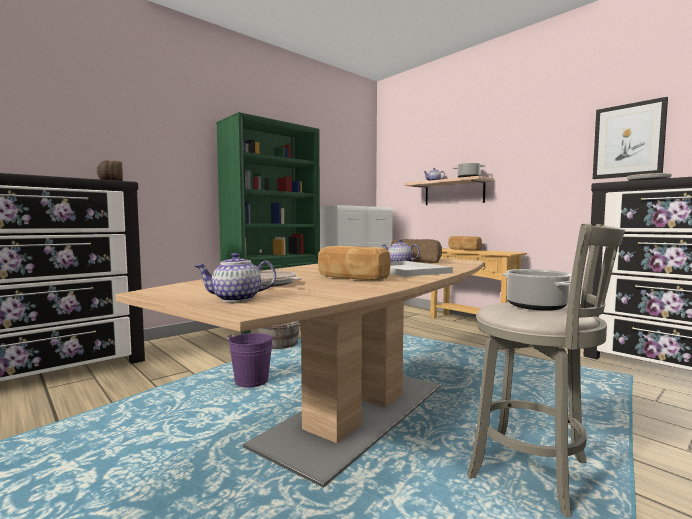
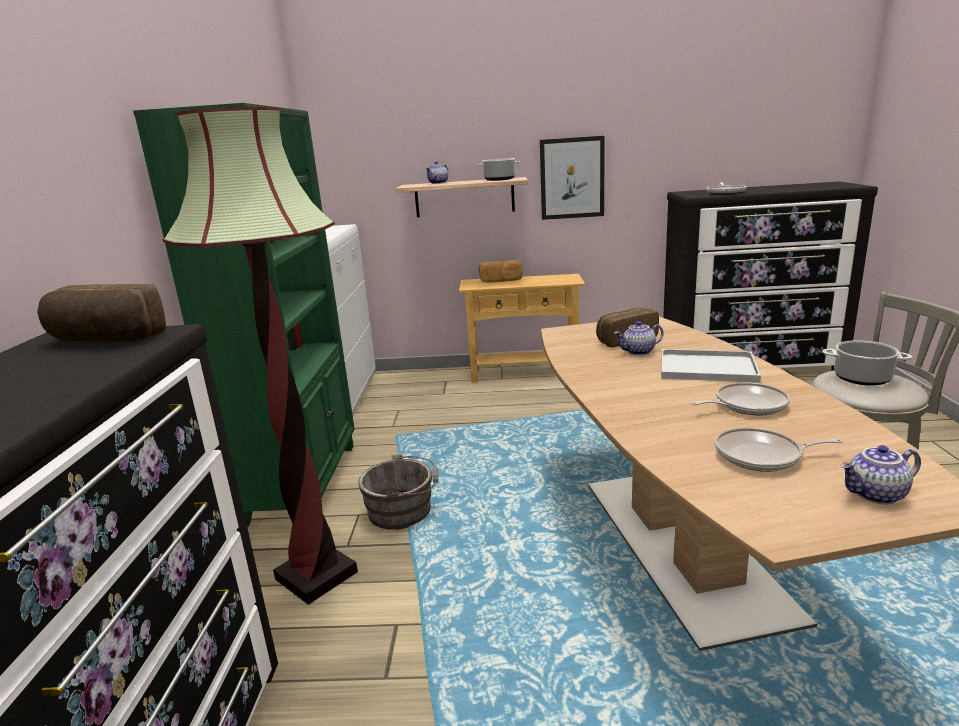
camera: 45 degrees left, 15 degrees up
(208, 347) = (316, 575): none -> floor lamp
(236, 299) = (876, 495): teapot -> teapot turned 45 degrees clockwise
(251, 382) = (514, 582): purple bucket -> none
(352, 278) = (747, 405): bread -> frying pan
(628, 140) = (680, 138): picture -> picture (572, 178)

